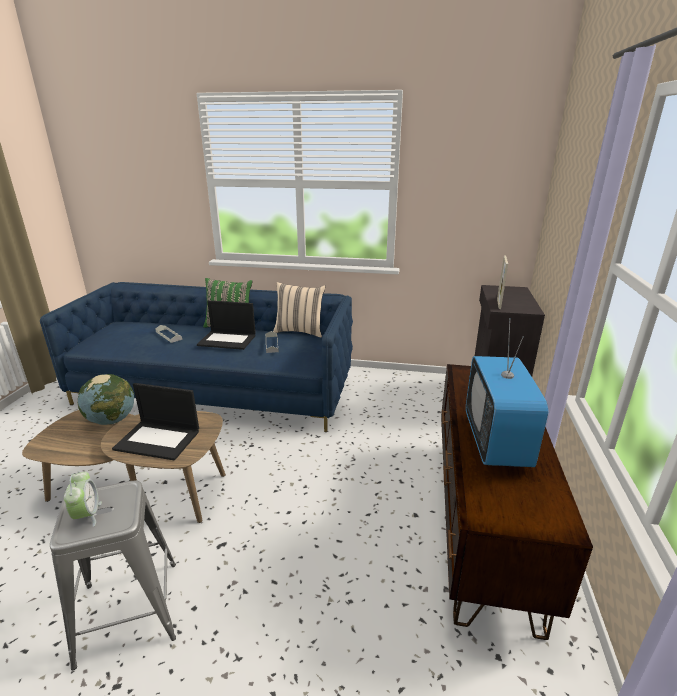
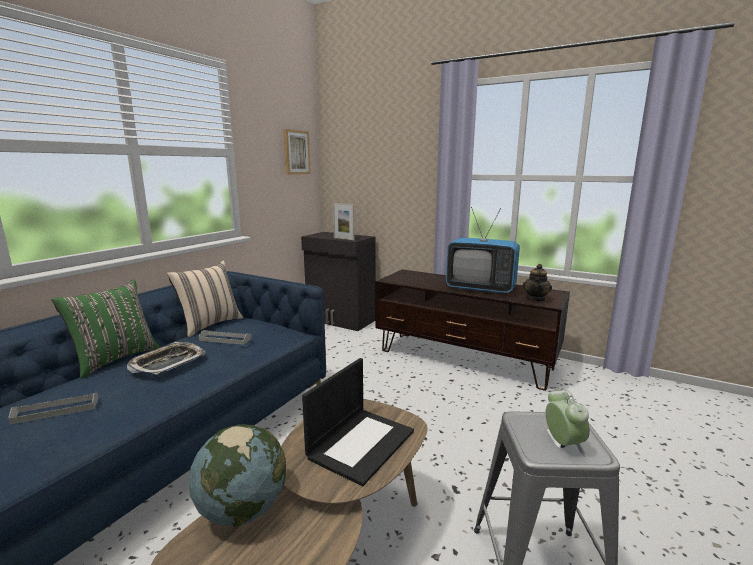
camera: 70 degrees left, 10 degrees down
(87, 515) = (563, 444): alarm clock -> alarm clock turned 75 degrees clockwise
(228, 340) = (168, 363): laptop -> tray
(494, 499) = (536, 299): none -> teapot
(497, 184) = (296, 152): none -> picture

